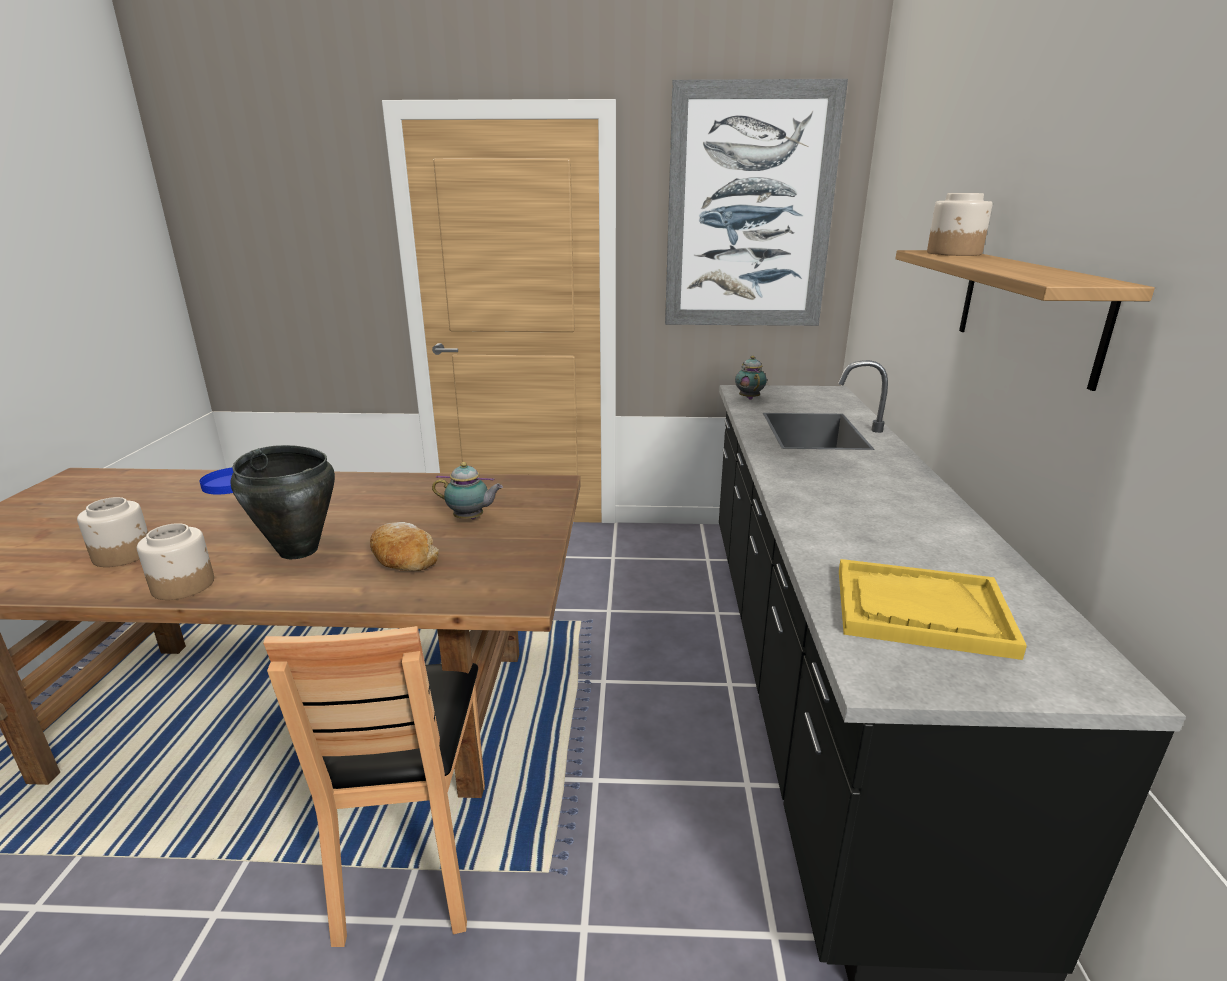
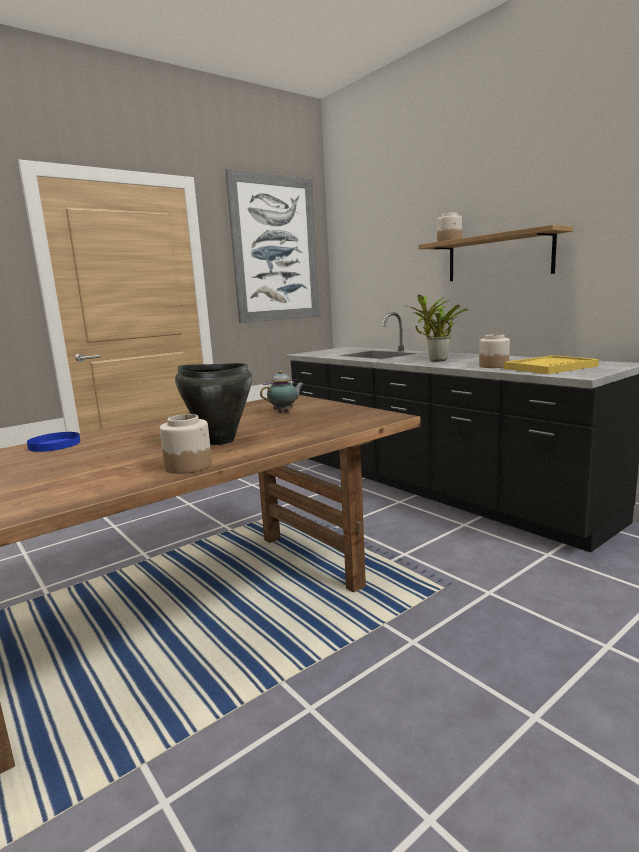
camera: 40 degrees left, 10 degrees down
(123, 554) = (85, 476): jar -> jar (493, 366)
(403, 558) = (293, 426): bread -> none
(413, 854) = (372, 620): brown chair -> none
(749, 398) = (315, 354): teapot -> none
(825, 490) = (436, 361): none -> potted plant

